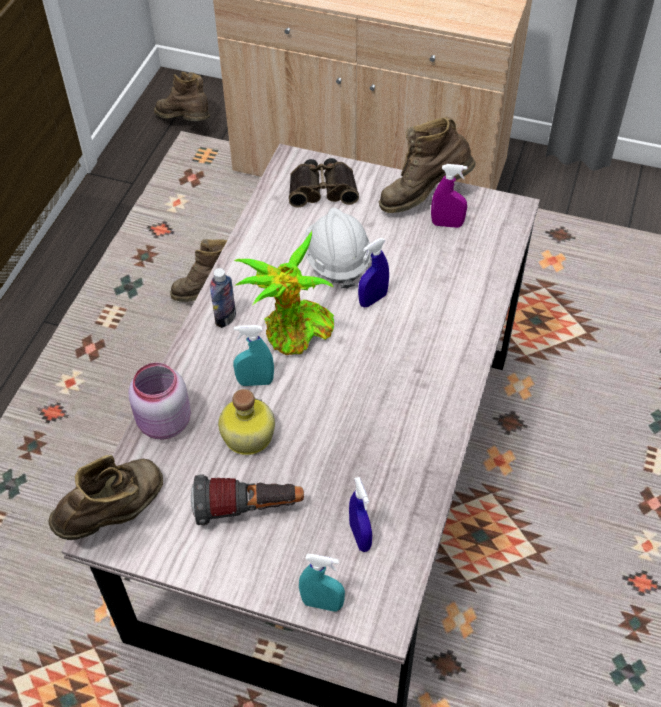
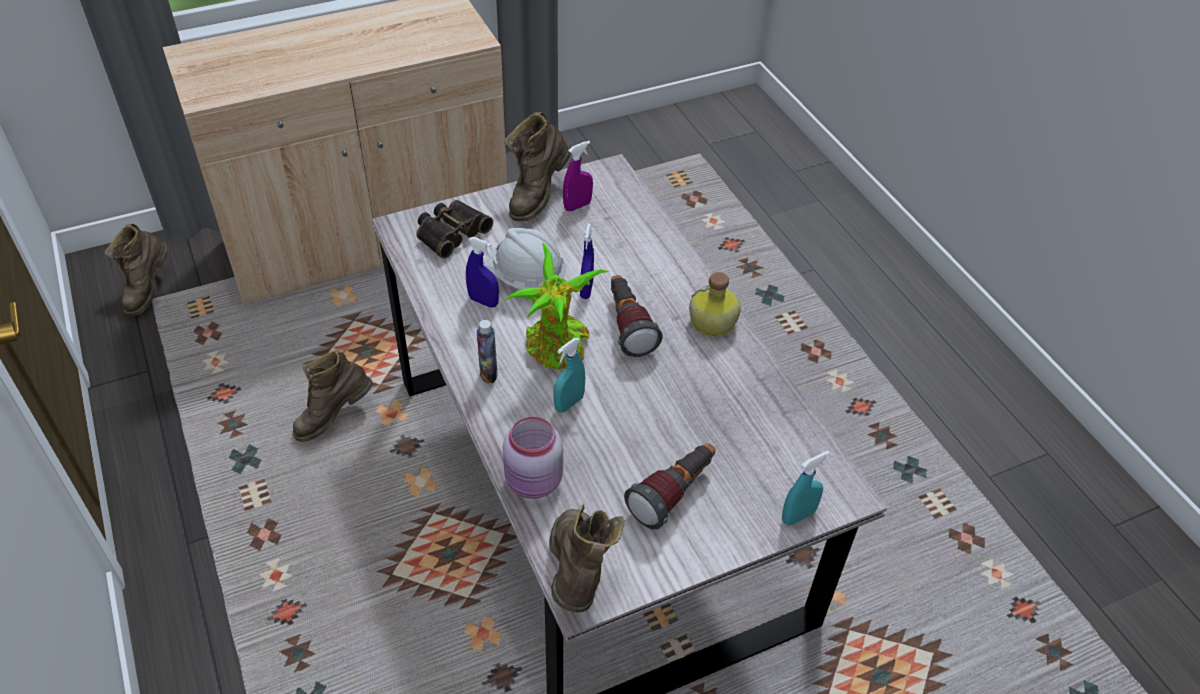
camera: 45 degrees left, 5 degrees down
(185, 123) = (148, 290): brown boot -> brown boot turned 75 degrees counterclockwise
(246, 436) = (610, 446): bottle -> bottle (712, 323)
(360, 536) = (769, 454): blue spray bottle -> blue spray bottle (483, 301)
(370, 351) = (628, 326): none -> flashlight

